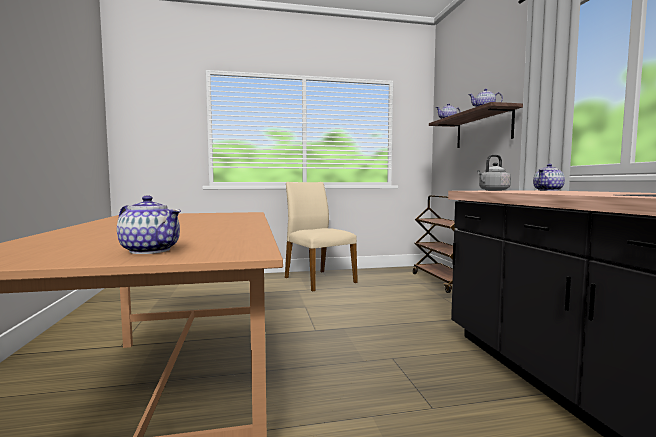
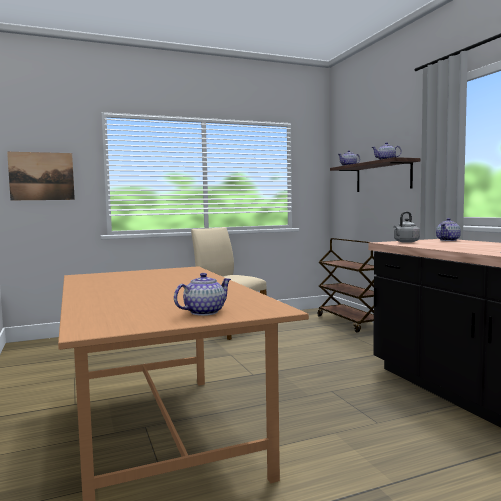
camera: 10 degrees left, 0 degrees up
(150, 129) = (41, 176): none -> picture
(150, 250) = (203, 312): teapot -> teapot turned 60 degrees counterclockwise

